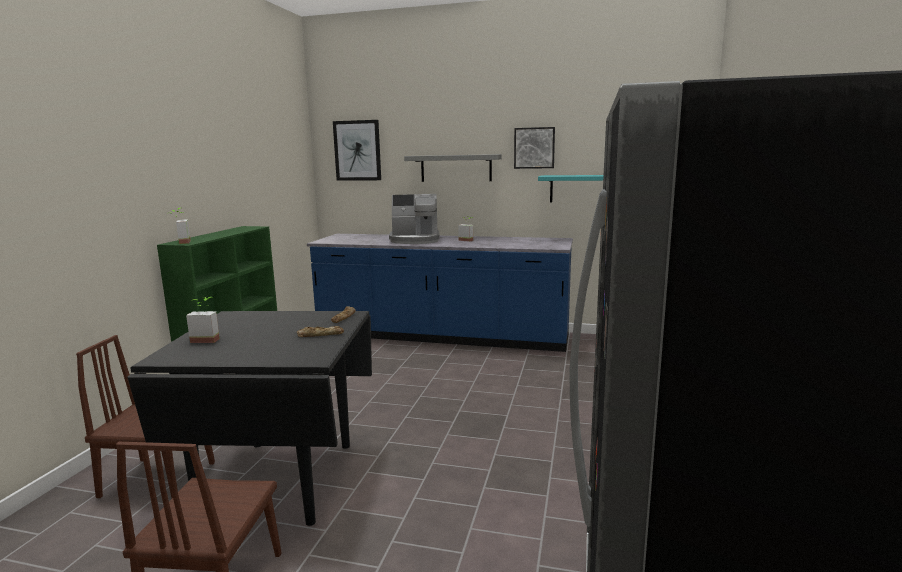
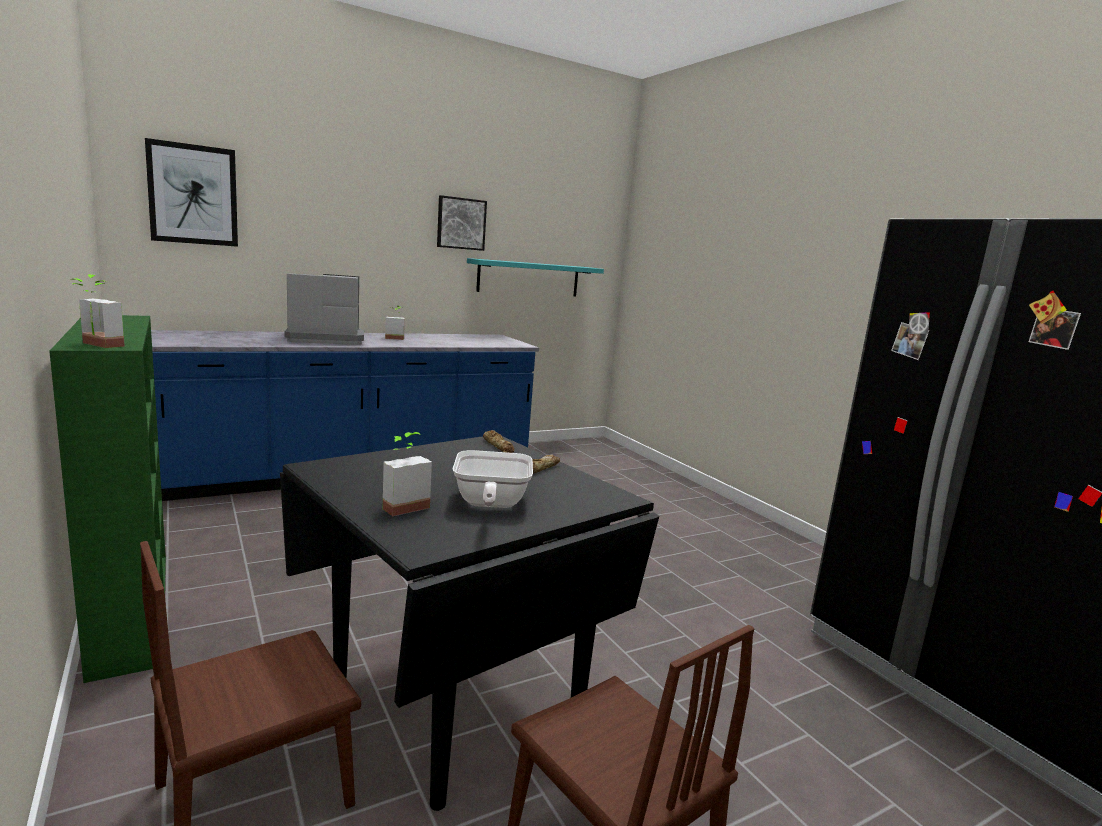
camera: 45 degrees left, 0 degrees up
(242, 347) = (490, 504): none -> frying pan
(415, 240) = (325, 339): coffee machine -> coffee machine turned 150 degrees counterclockwise
(456, 168) = (359, 239): grey shelf -> none

